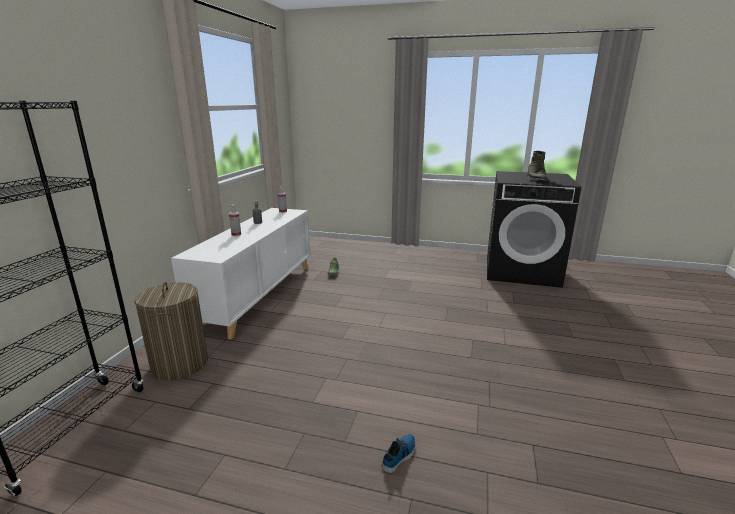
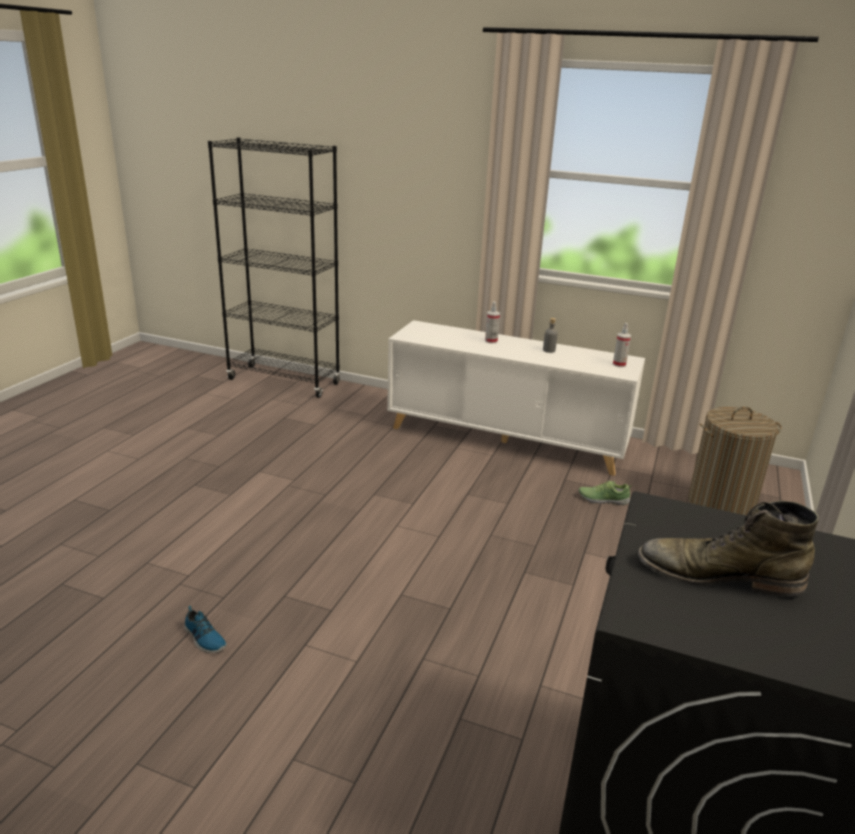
camera: 95 degrees right, 5 degrees up
(180, 364) = (354, 408): laundry basket -> laundry basket (721, 504)
(400, 455) = (156, 510): shoe -> shoe (204, 639)

